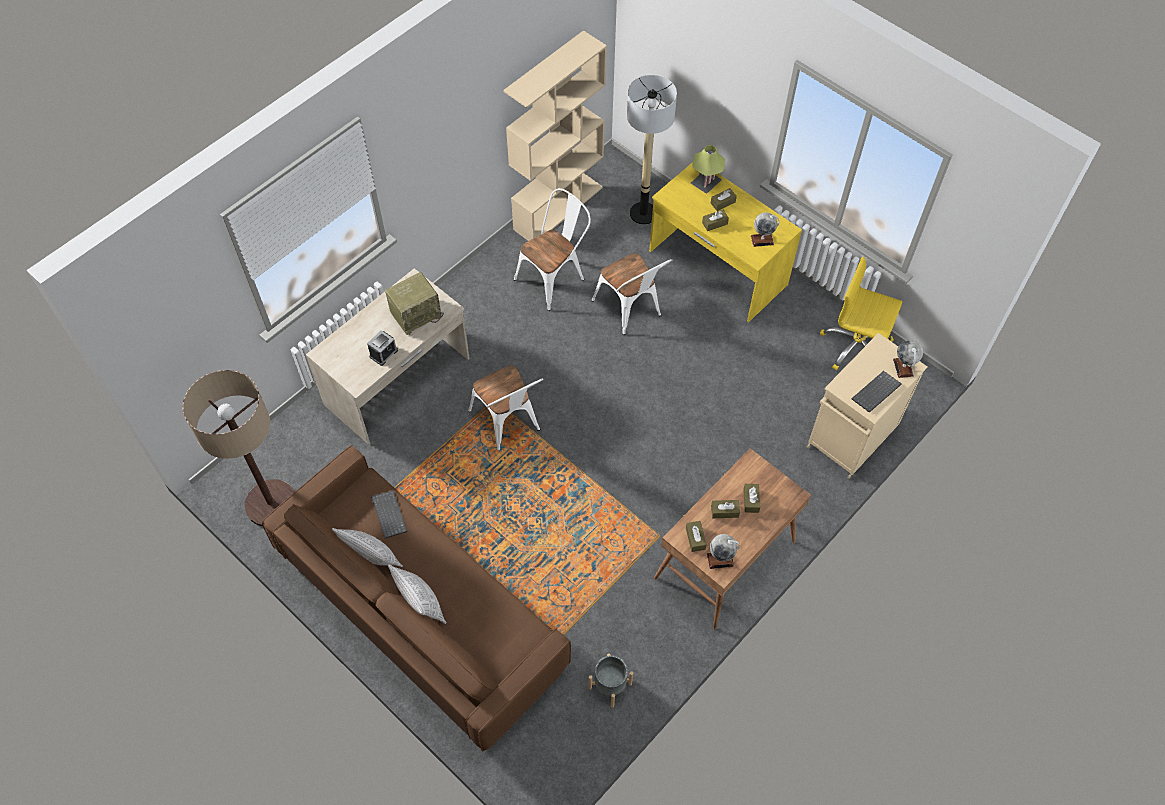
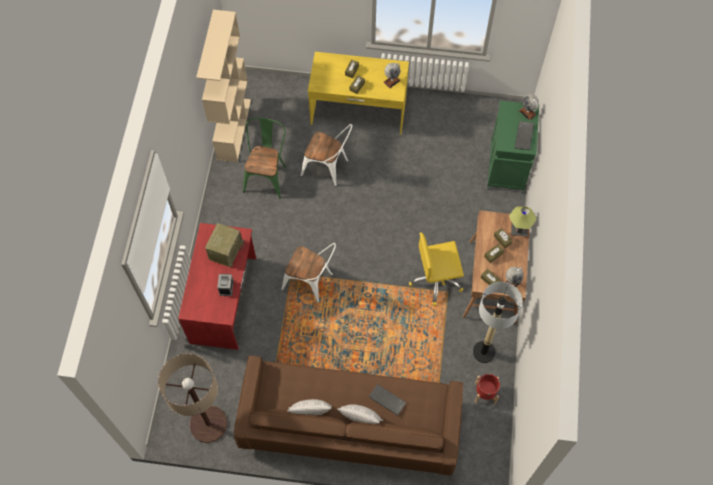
camera: 35 degrees left, 5 degrees up
(388, 514) = (298, 381): keyboard -> keyboard (386, 400)
(398, 382) = (224, 300): beige desk -> red desk
(554, 278) = (267, 175): white chair -> green chair
(609, 686) = (485, 393): grey planter -> red planter
(643, 213) = (288, 102): floor lamp -> floor lamp (483, 352)
(705, 183) = (332, 64): table lamp -> table lamp (519, 228)
(851, 438) = (506, 169): beige cabinet -> green cabinet
(855, 346) = (470, 113): yellow office chair -> yellow office chair (436, 280)

